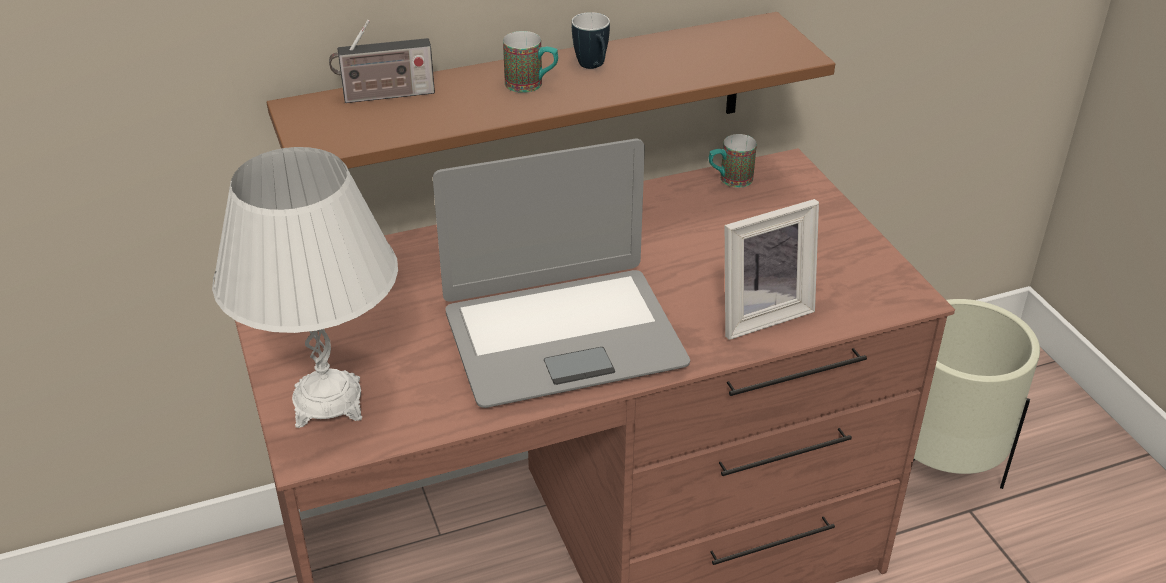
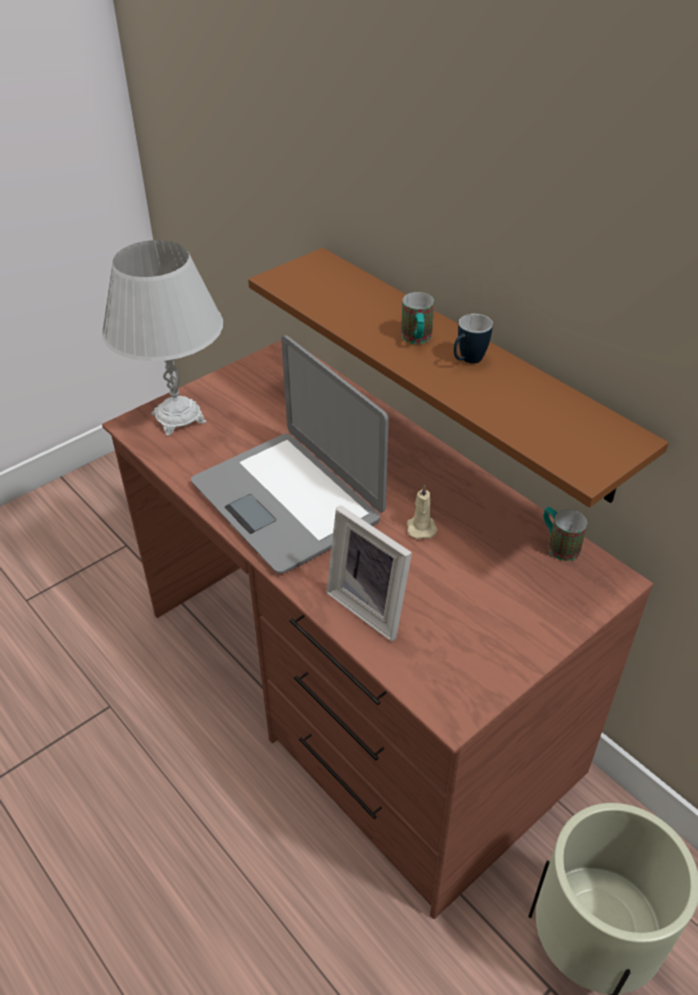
camera: 70 degrees right, 5 degrees up
(384, 95) = (357, 285): radio -> none
(661, 253) = (421, 527): none -> beige candle

